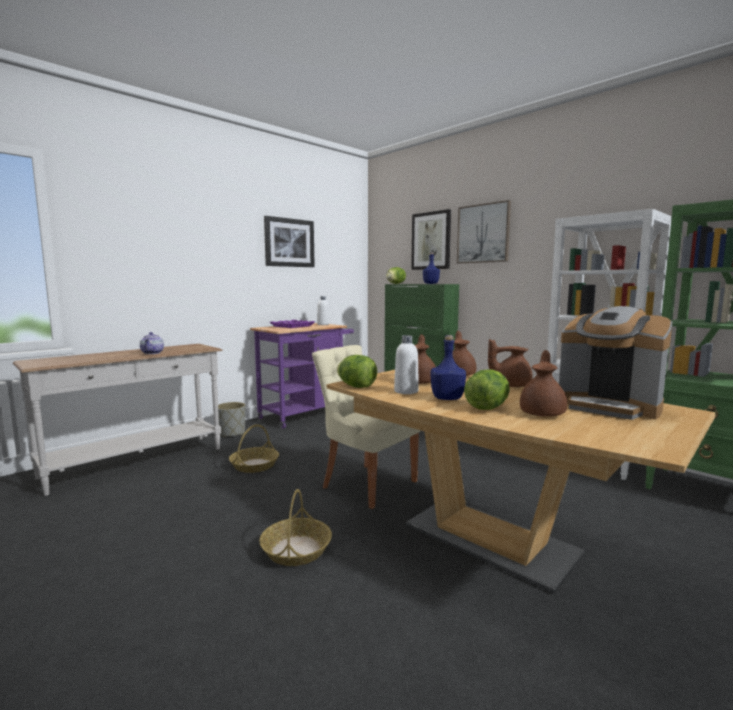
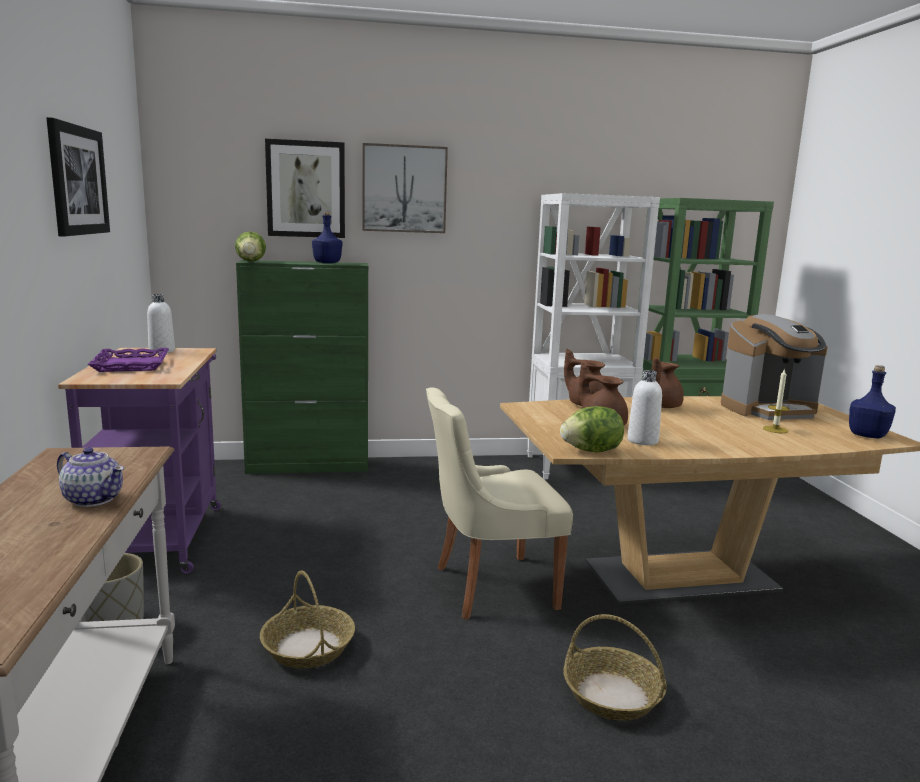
camera: 55 degrees left, 5 degrees up
(448, 398) = (691, 437): blue bottle -> blue bottle (867, 435)
(487, 408) = (742, 437): lettuce -> none
(543, 413) = (775, 429): brown teapot -> candle

